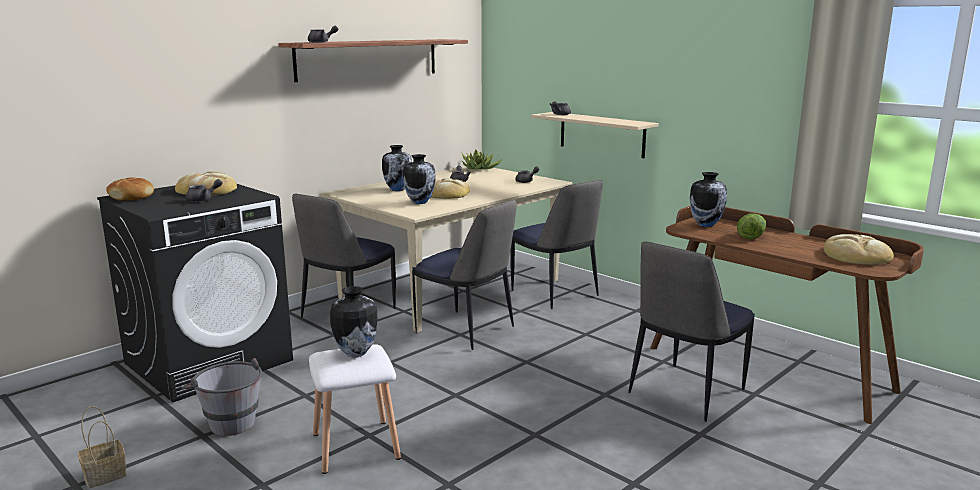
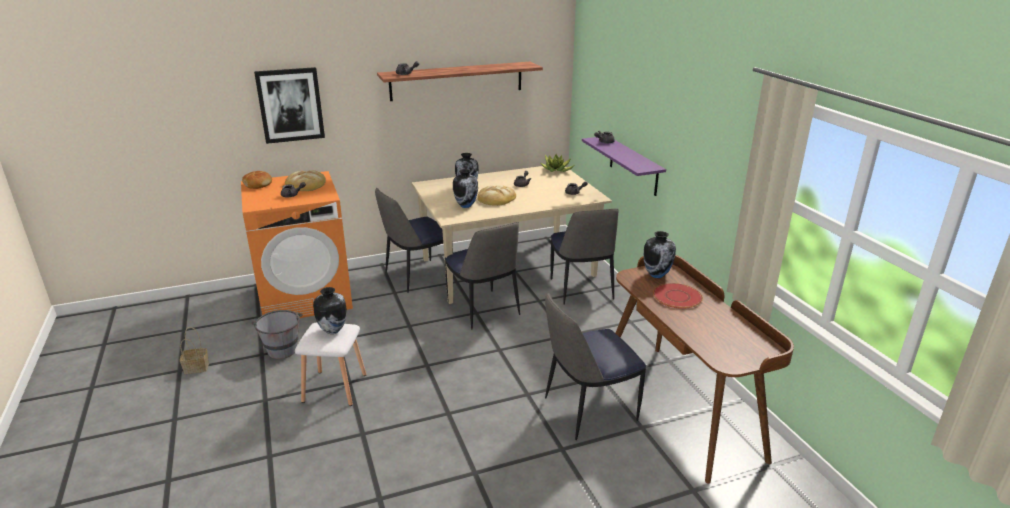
camera: 25 degrees right, 10 degrees up
(168, 83) = (290, 105): none -> picture
(209, 361) = (306, 297): black washing machine -> orange washing machine
(601, 134) = (633, 165): beige shelf -> purple shelf
(751, 236) = (677, 297): lettuce -> red plate
(856, 255) = (736, 341): bread -> none

